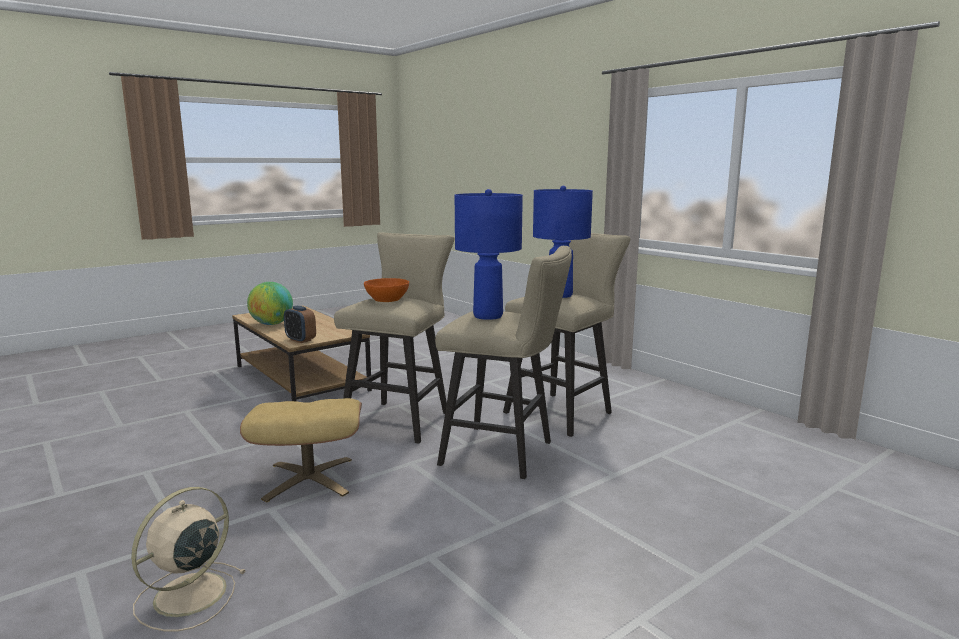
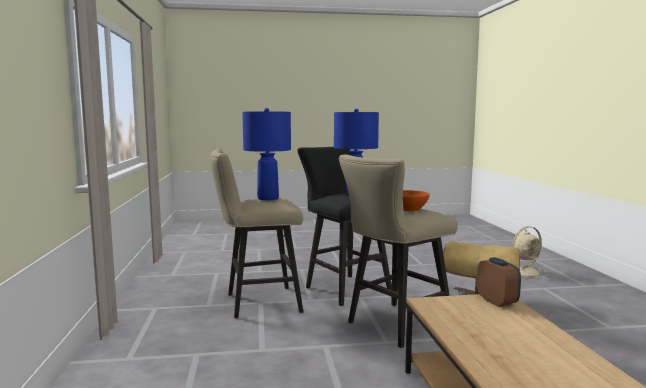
camera: 150 degrees left, 5 degrees down
(272, 324) = (560, 351): globe -> none
(505, 454) = (343, 288): beige stool -> black stool

